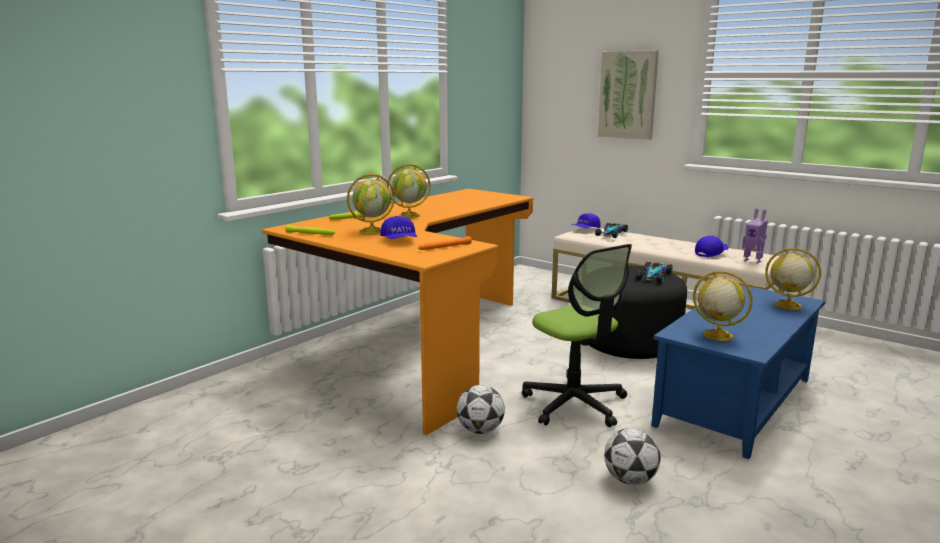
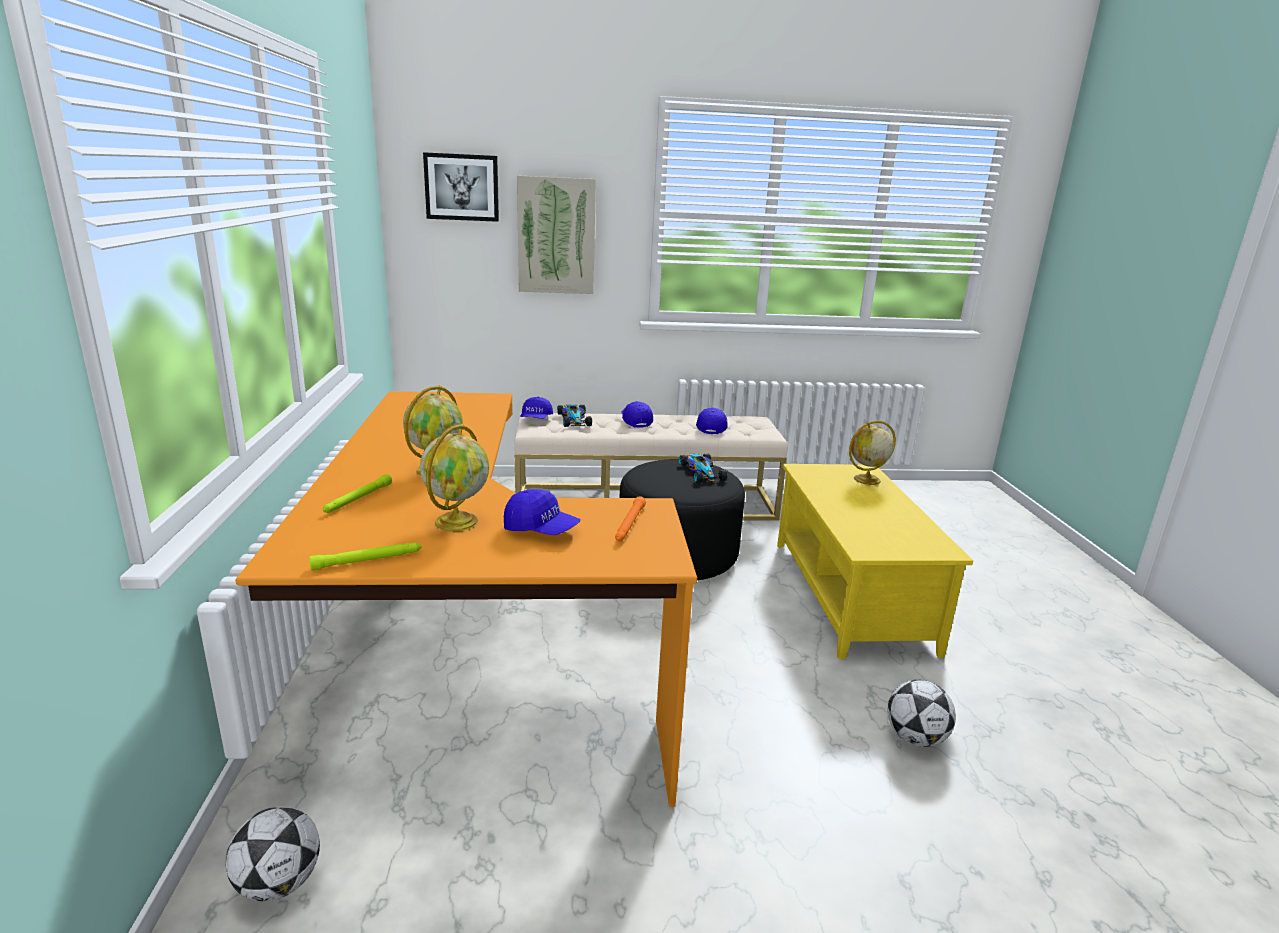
camera: 45 degrees left, 5 degrees up
(480, 430) = (716, 759): football -> football (279, 883)
(569, 62) = (462, 187): none -> picture
(575, 404) = (746, 666): office chair -> none
(656, 241) = (636, 421): none -> blue cap
(717, 335) = (891, 539): globe -> none
(736, 402) = (852, 595): blue coffee table -> yellow coffee table
(752, 261) = (759, 429): toy robot -> none

